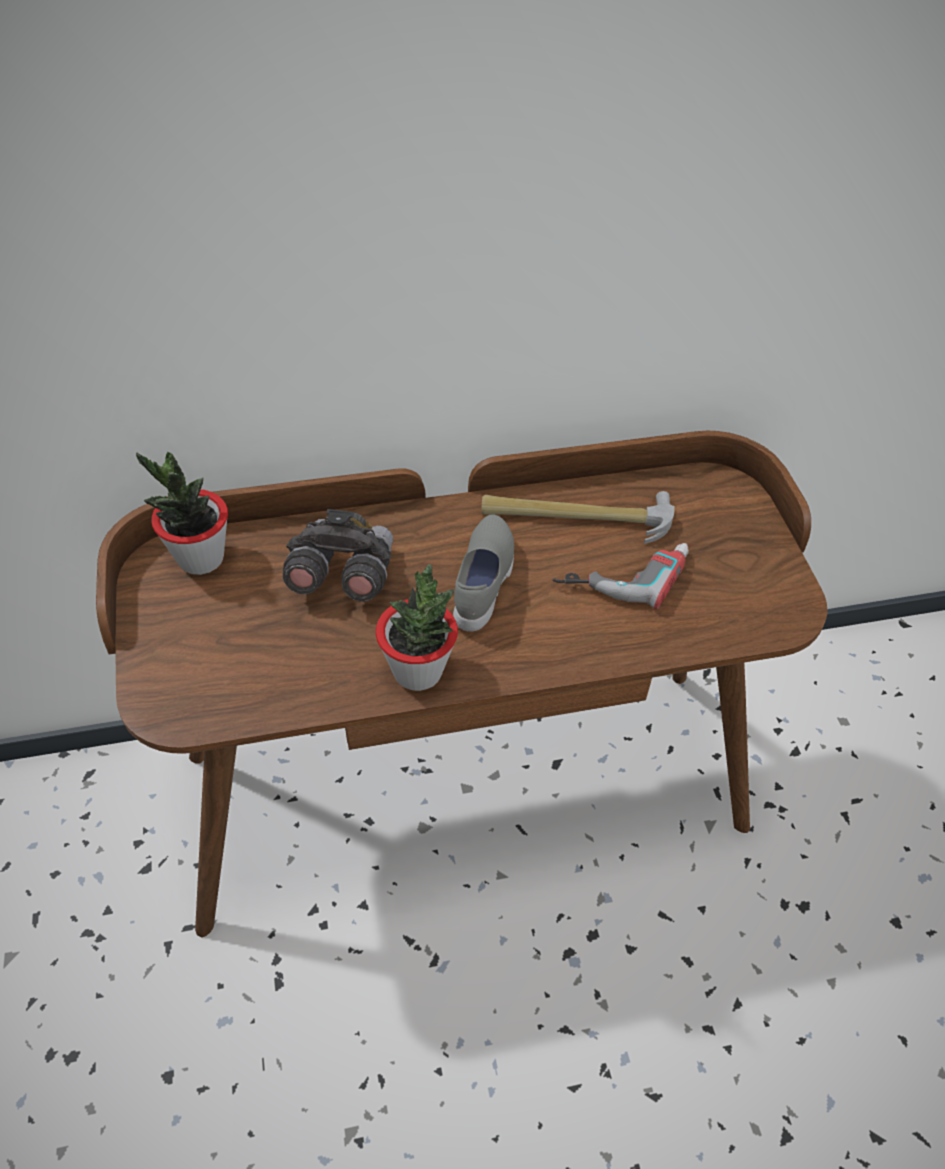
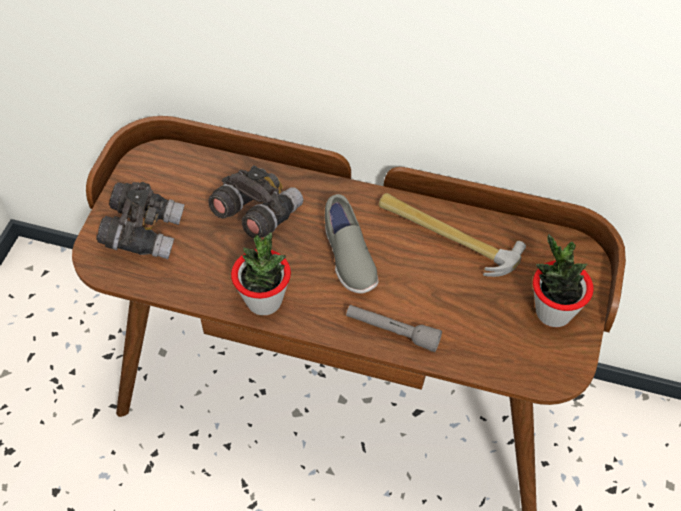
camera: 30 degrees right, 5 degrees up
(200, 558) = (176, 165): potted plant -> potted plant (553, 312)
(208, 653) = (144, 233): none -> grey binoculars
(484, 583) = (348, 258): grey shoe -> grey shoe turned 120 degrees clockwise
(590, 643) = (392, 331): none -> grey flashlight
(622, 571) = (452, 289): power drill -> none

